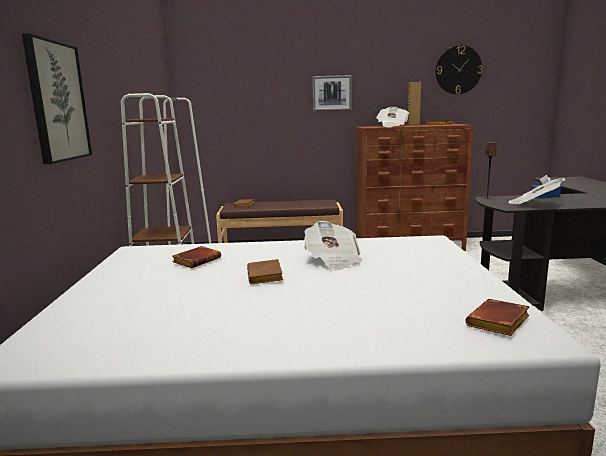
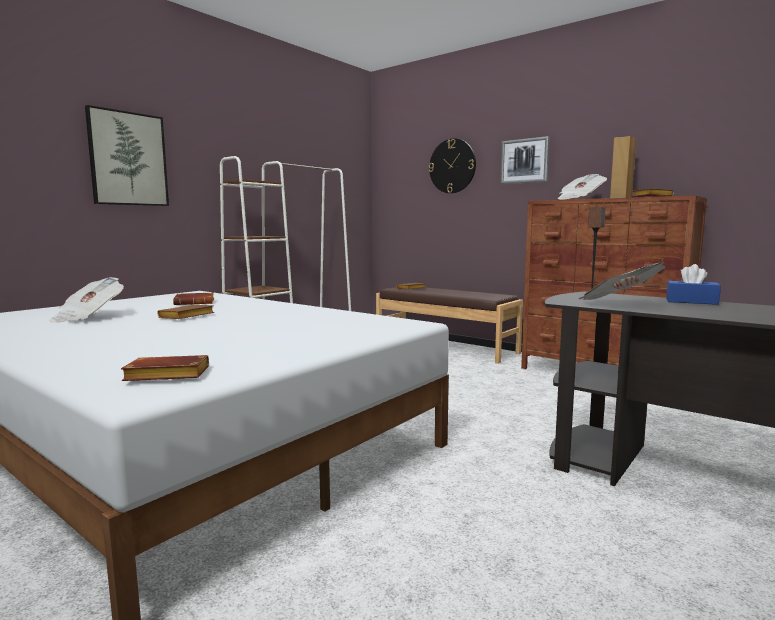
camera: 40 degrees right, 5 degrees down
(332, 260) = (265, 318): newspaper -> newspaper (88, 317)
(458, 70) = (714, 114): wall clock -> wall clock (452, 166)

